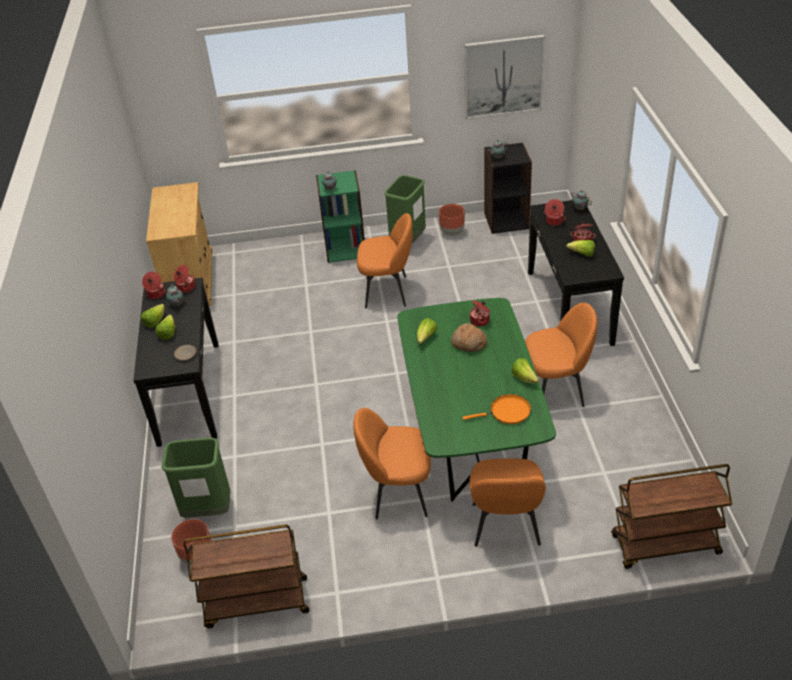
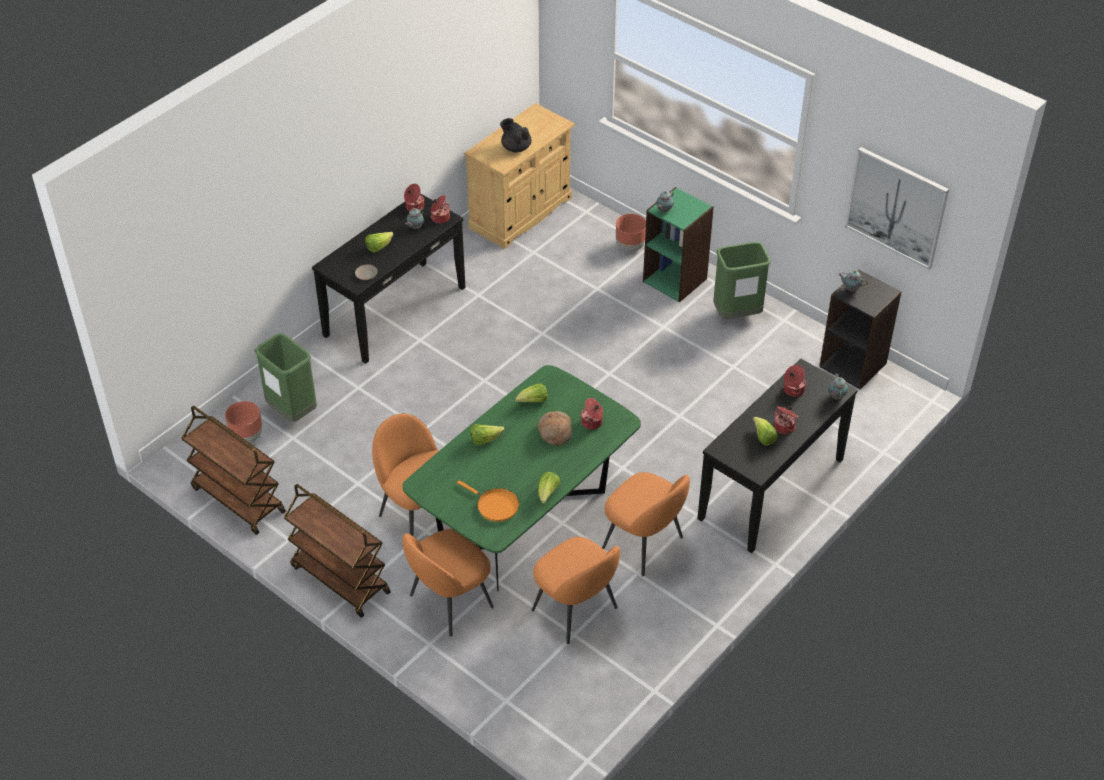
camera: 45 degrees right, 5 degrees up
(155, 321) = (383, 230): lettuce -> lettuce (485, 439)
(179, 216) = (516, 147): none -> black teapot
(388, 292) = (649, 348): orange chair -> orange chair (576, 610)
(452, 232) = (787, 337): brown planter -> brown planter (630, 247)
(664, 545) = (528, 721): brown cart -> brown cart (339, 579)

